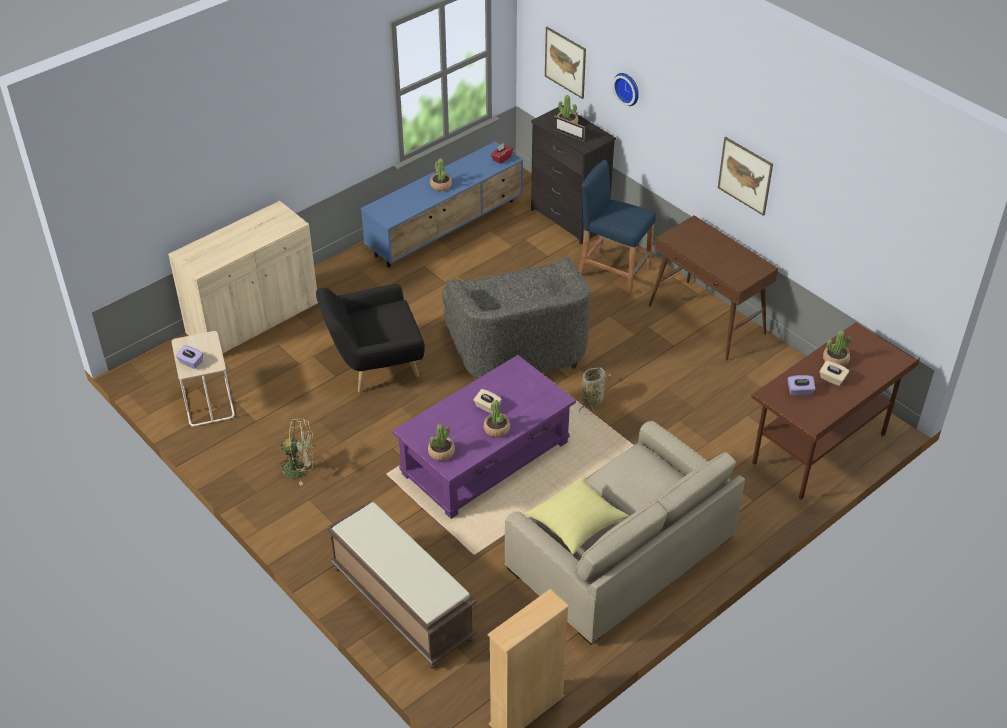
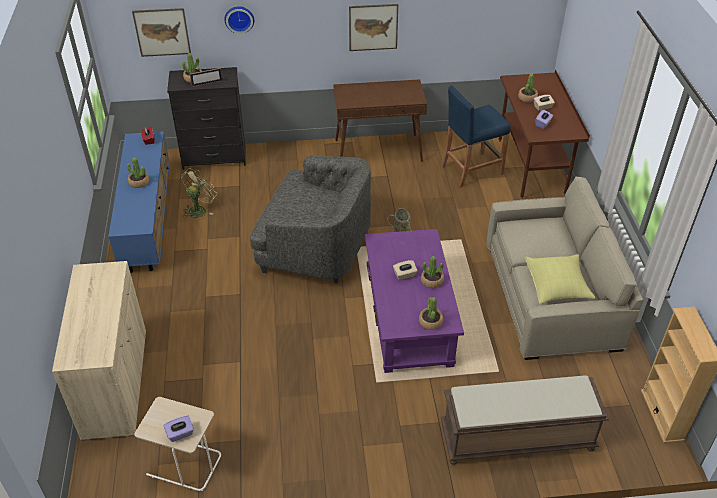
camera: 55 degrees left, 0 degrees up
(300, 469) = (324, 435): green fan -> green fan (199, 209)
(374, 365) = (252, 332): black armchair -> none
(613, 272) = (290, 165): blue stool -> blue stool (471, 170)

